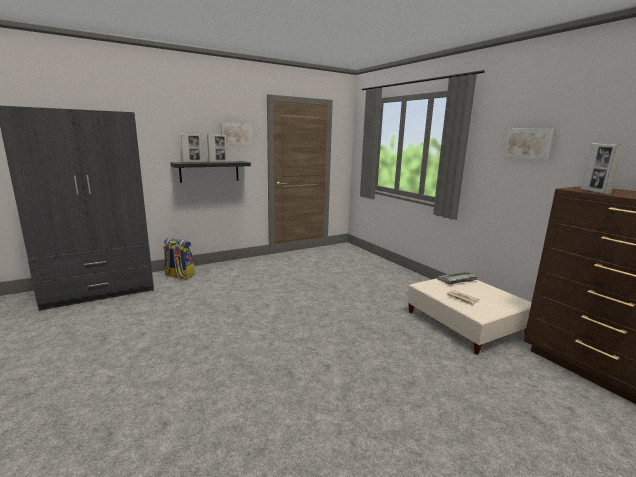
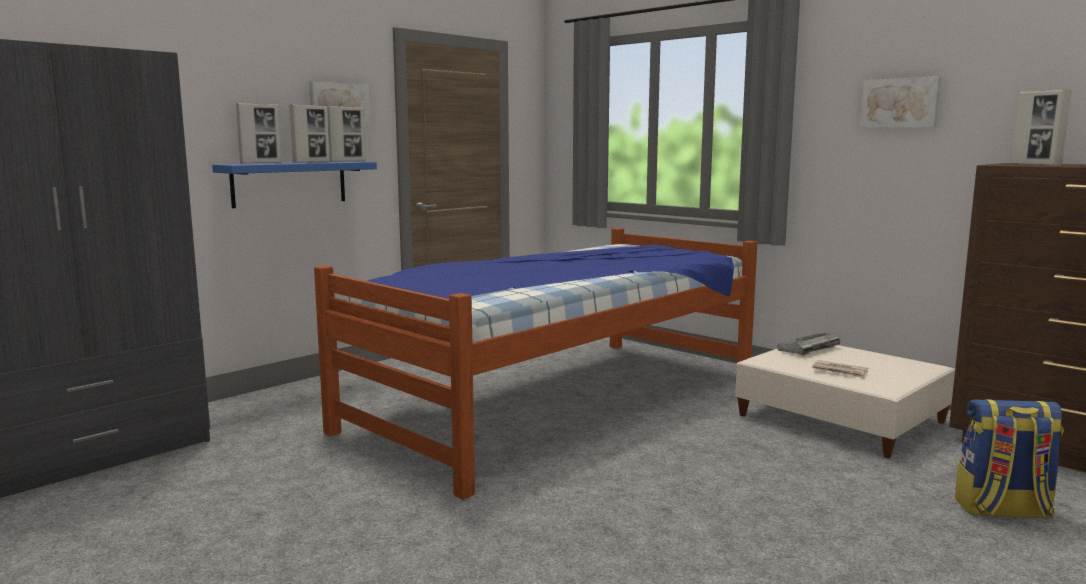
camera: 15 degrees left, 5 degrees down
(179, 276) = (244, 410): backpack -> backpack (1002, 510)
(209, 171) = (289, 183): black shelf -> blue shelf
(237, 161) = (347, 161): none -> picture frame
(320, 290) = (557, 401): none -> bed

